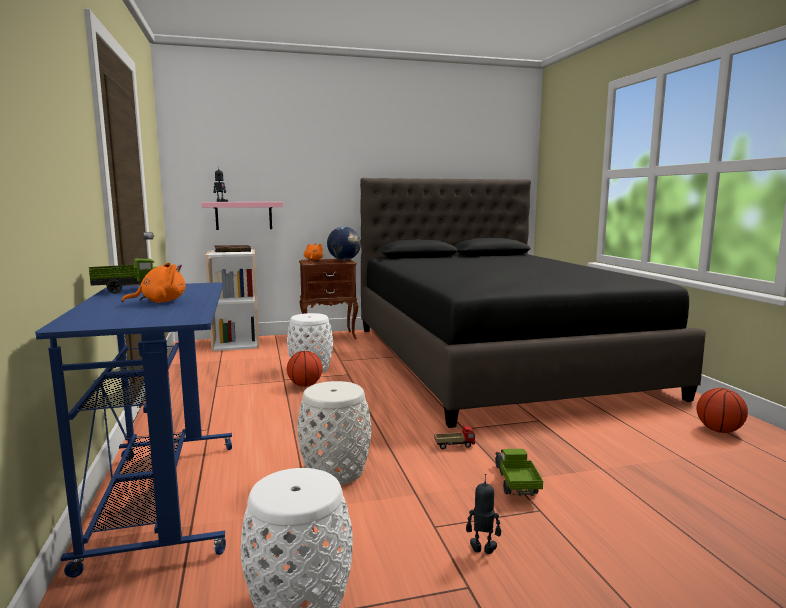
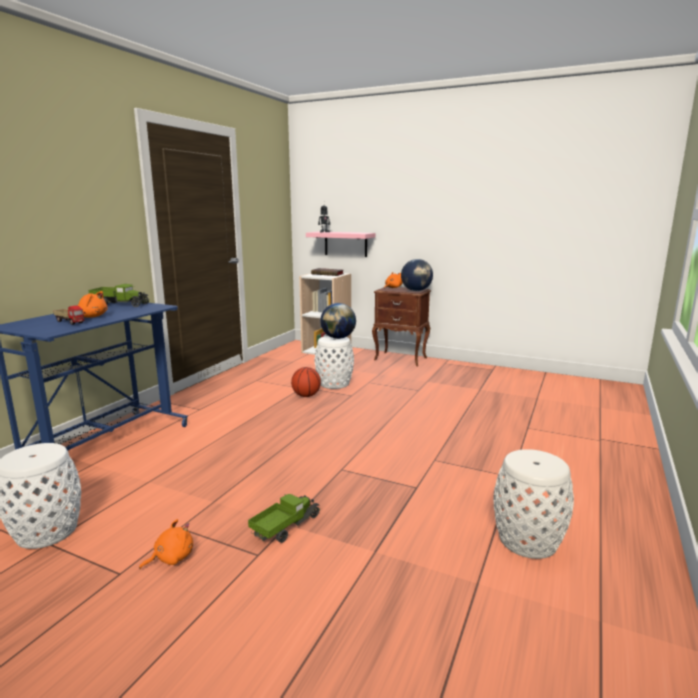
camera: 40 degrees right, 5 degrees up
(311, 315) = (338, 338): none -> globe
(335, 472) = (203, 465): white stool -> white stool (527, 541)
(454, 446) = (306, 479): toy truck -> toy truck (70, 322)
(482, 550) = (171, 558): toy robot -> orange plush toy
(494, 358) = (504, 416): black bed -> none
(718, 430) = (593, 582): basketball -> none

